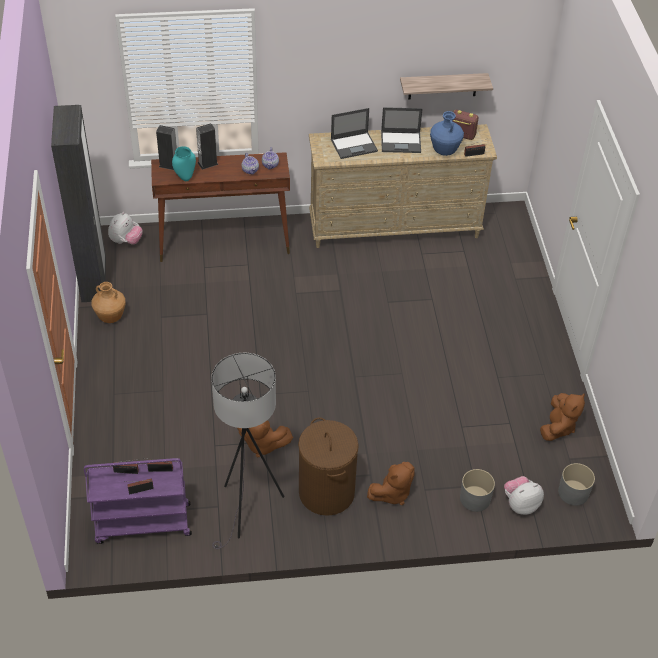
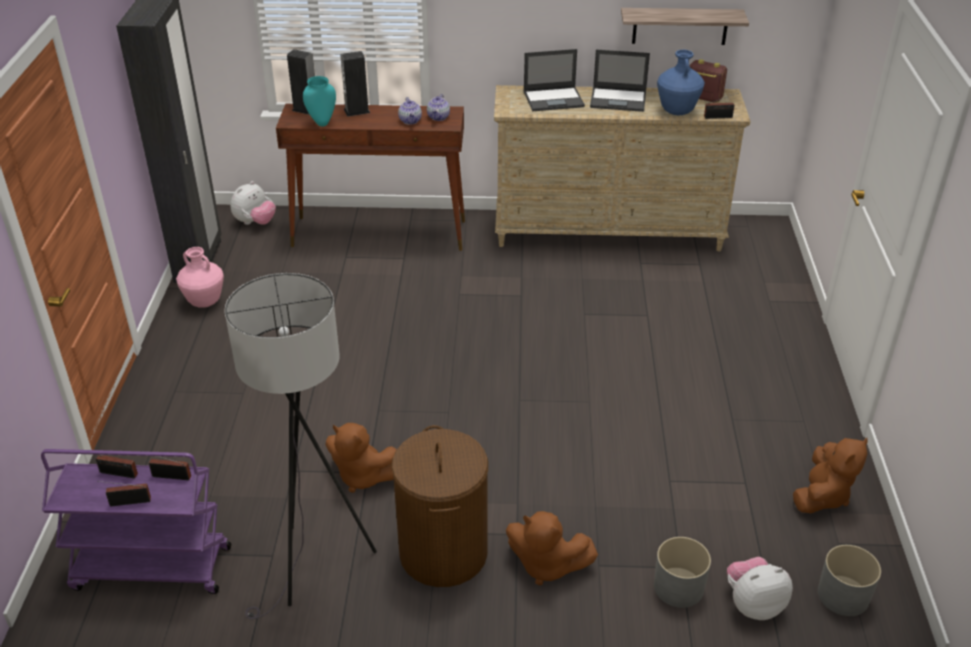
camera: 10 degrees right, 10 degrees down
(111, 317) = (205, 302): brown vase -> pink vase
(392, 493) = (546, 565): brown plush toy -> brown plush toy turned 45 degrees clockwise

